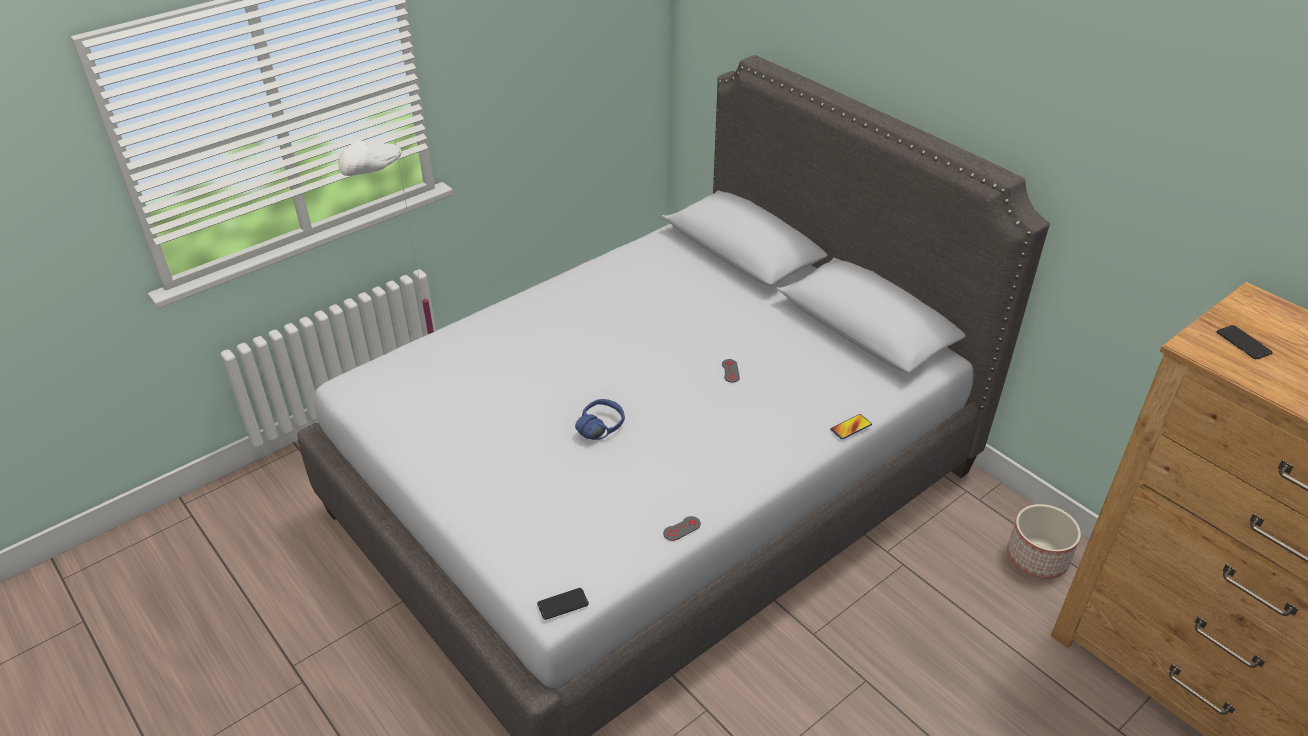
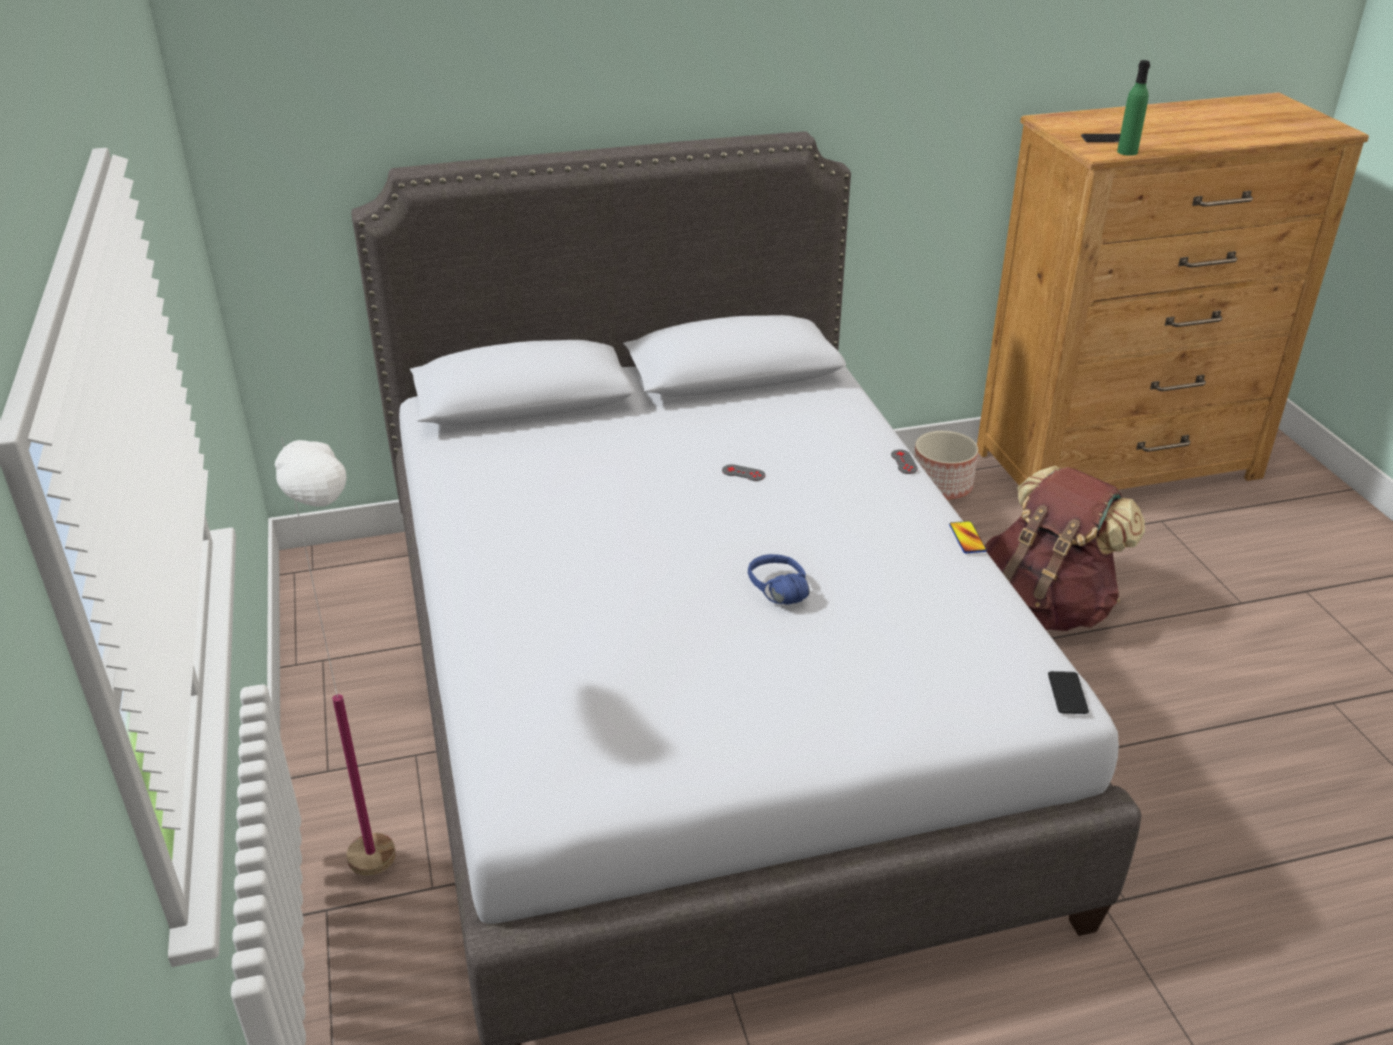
camera: 65 degrees left, 5 degrees down
(682, 528) = (983, 577): grey game controller -> grey game controller (904, 462)
(851, 427) = (886, 431): phone -> phone (967, 538)
(918, 676) = (1046, 606): none -> brown backpack
(1223, 363) = (1127, 152): none -> green bottle

